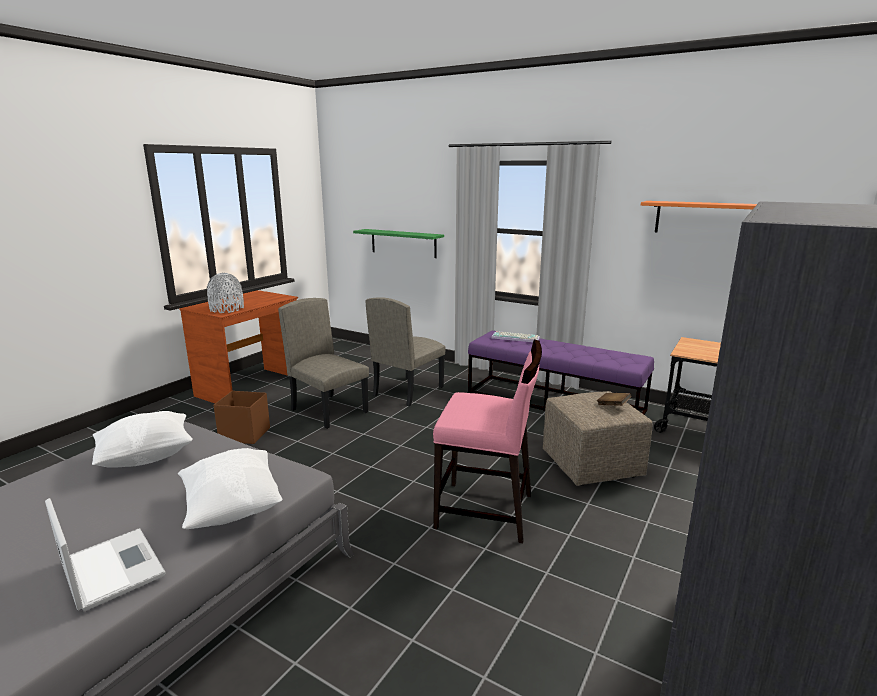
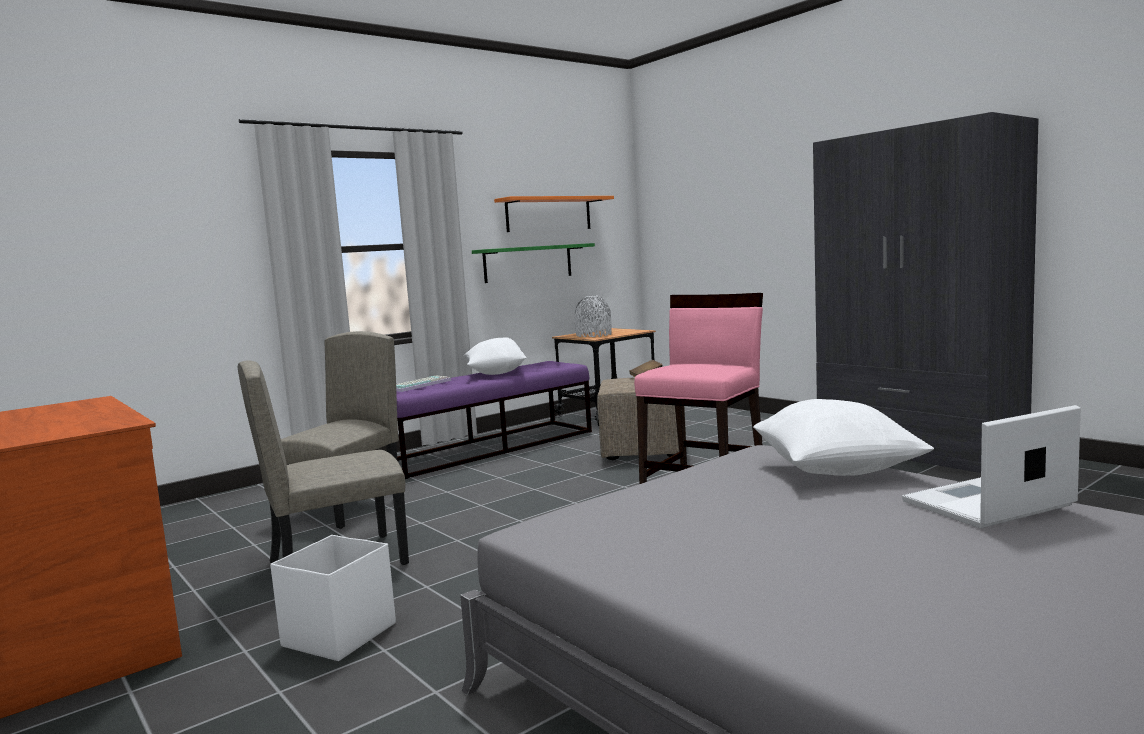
camera: 70 degrees left, 10 degrees down
(147, 457) = (664, 528): white pillow -> white pillow (496, 373)
(227, 309) = (89, 423): grey vase -> grey vase (594, 335)
(244, 434) = (338, 635): brown storage box -> white storage box
(403, 243) = (139, 295): green shelf -> green shelf (528, 263)
(408, 391) = (343, 509): beige chair -> beige chair turned 120 degrees counterclockwise

